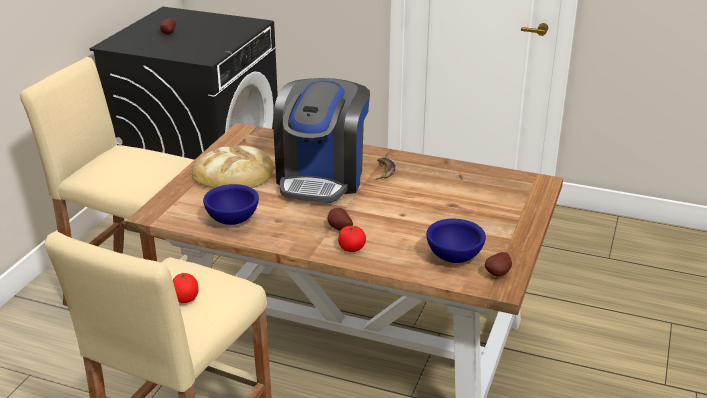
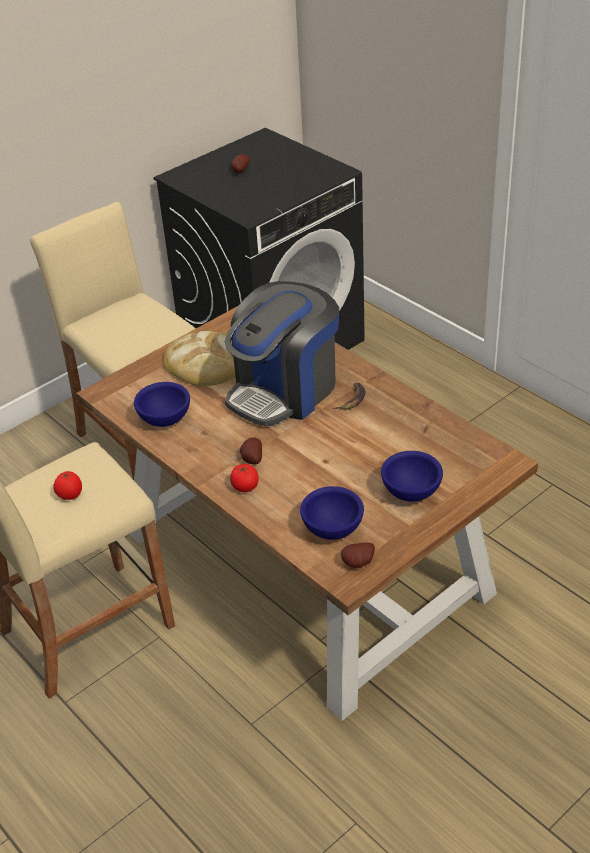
camera: 30 degrees right, 10 degrees up
(492, 217) = (412, 492): none -> blue bowl

